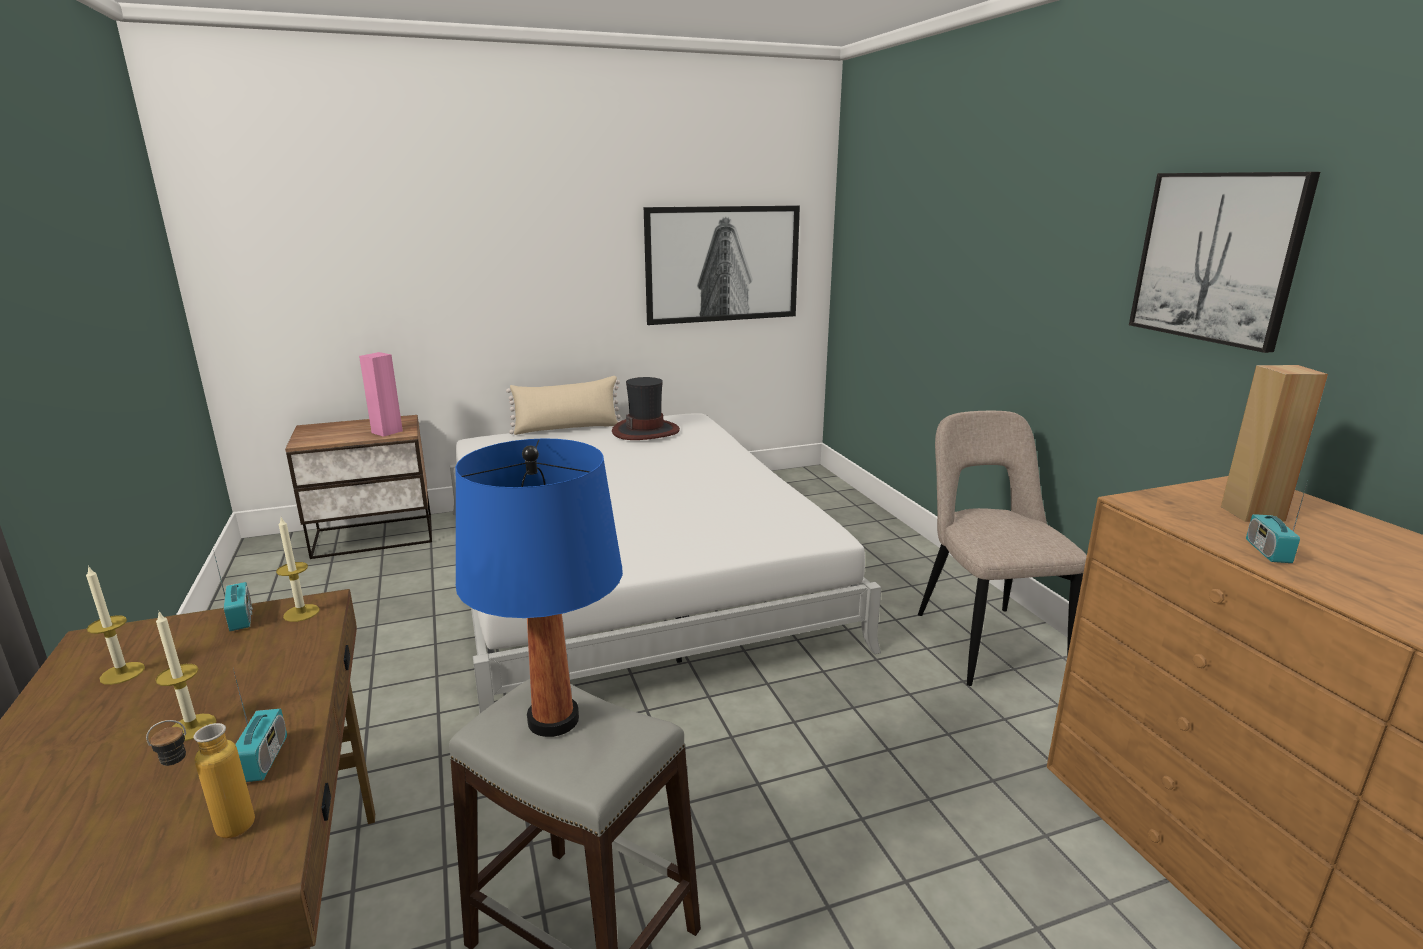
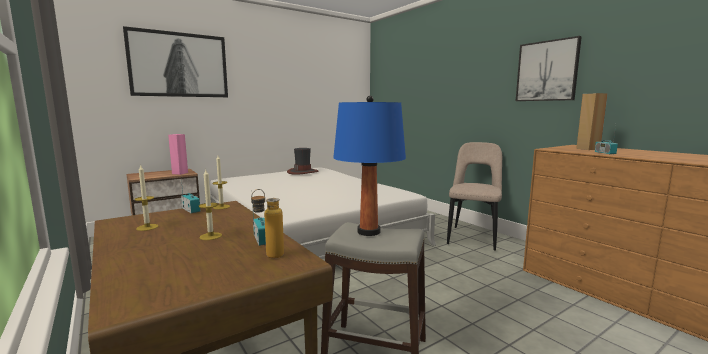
camera: 15 degrees left, 10 degrees down
(567, 428) = (263, 174): beige pillow -> none
(723, 264) = (327, 102): picture -> picture (179, 65)
(985, 640) = (473, 237): beige chair -> beige chair turned 45 degrees clockwise

